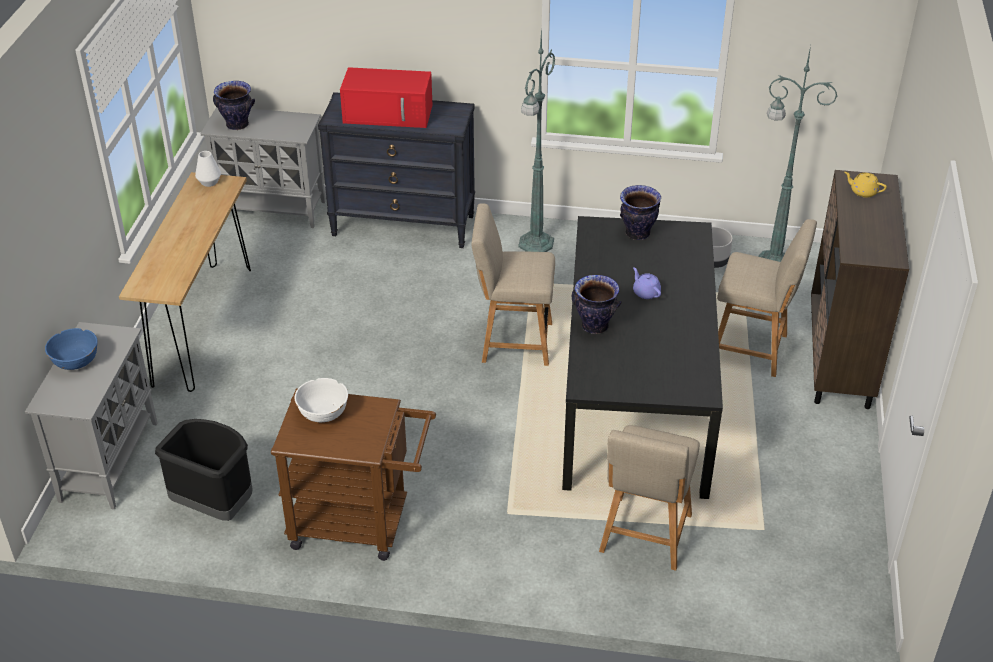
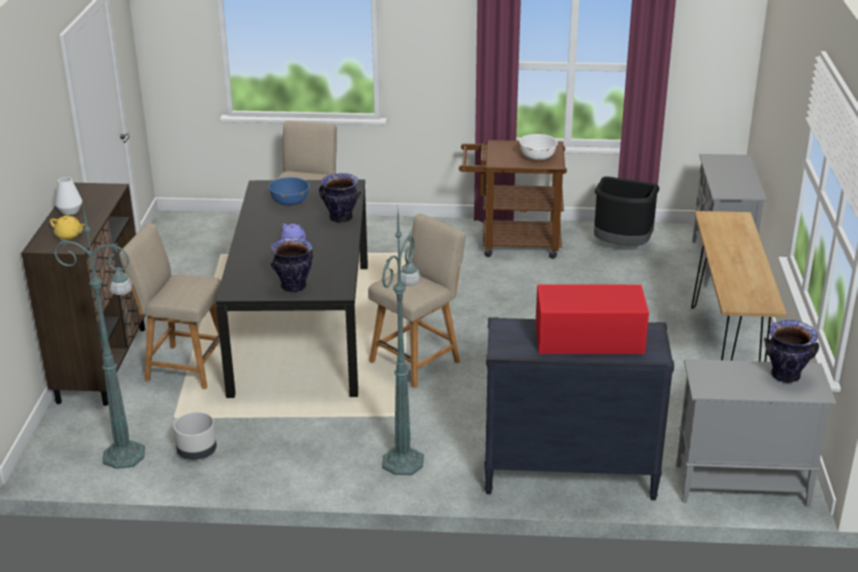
camera: 175 degrees right, 10 degrees down
(75, 361) = (742, 178): blue bowl -> blue bowl (290, 202)
(209, 182) = (756, 303): white vase -> white vase (70, 211)
(512, 342) = (418, 360): beige chair -> beige chair turned 45 degrees counterclockwise

